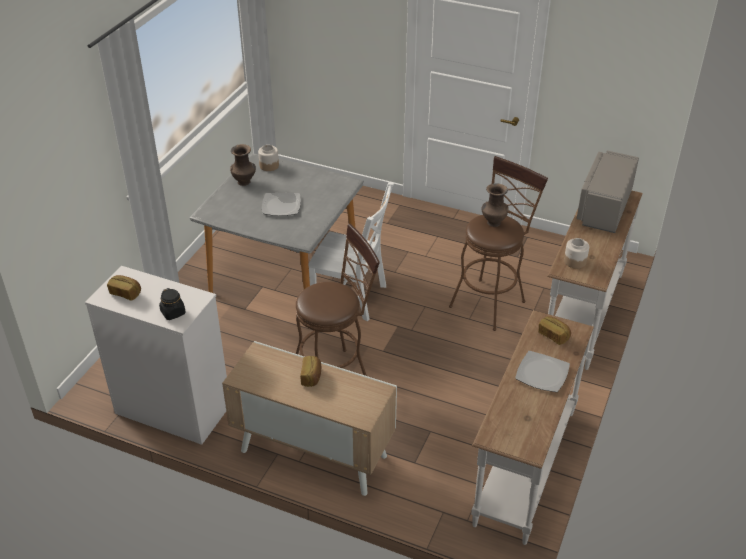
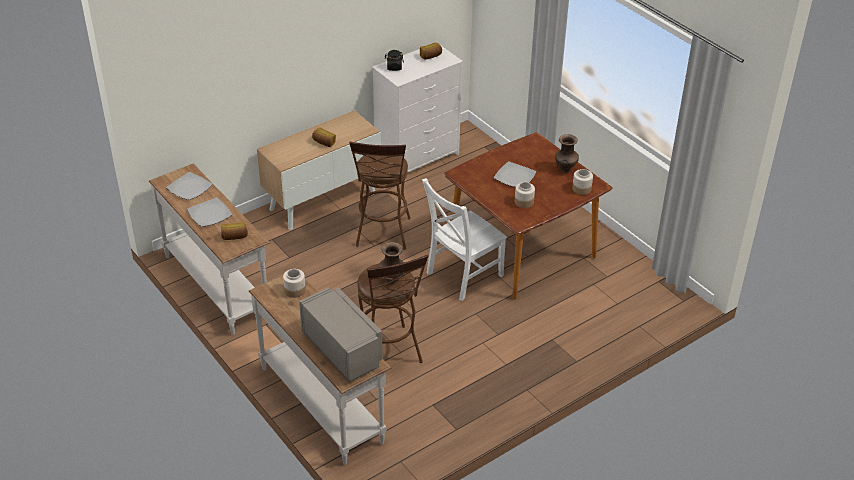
camera: 120 degrees right, 0 degrees up
(284, 274) = (522, 249): grey dining table -> brown dining table
(317, 189) = (523, 202): none -> jar
(519, 416) = (190, 188): none -> plate

